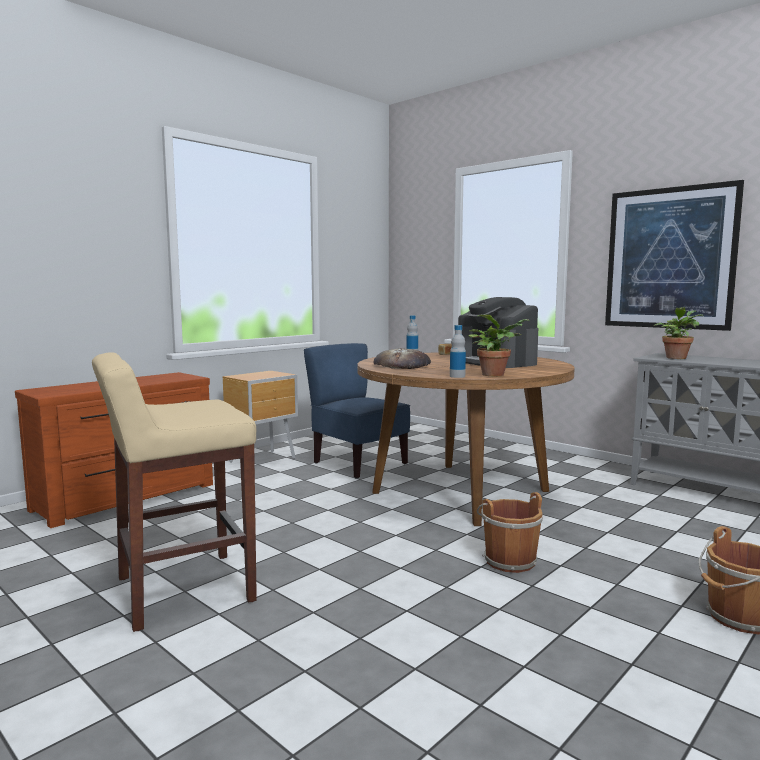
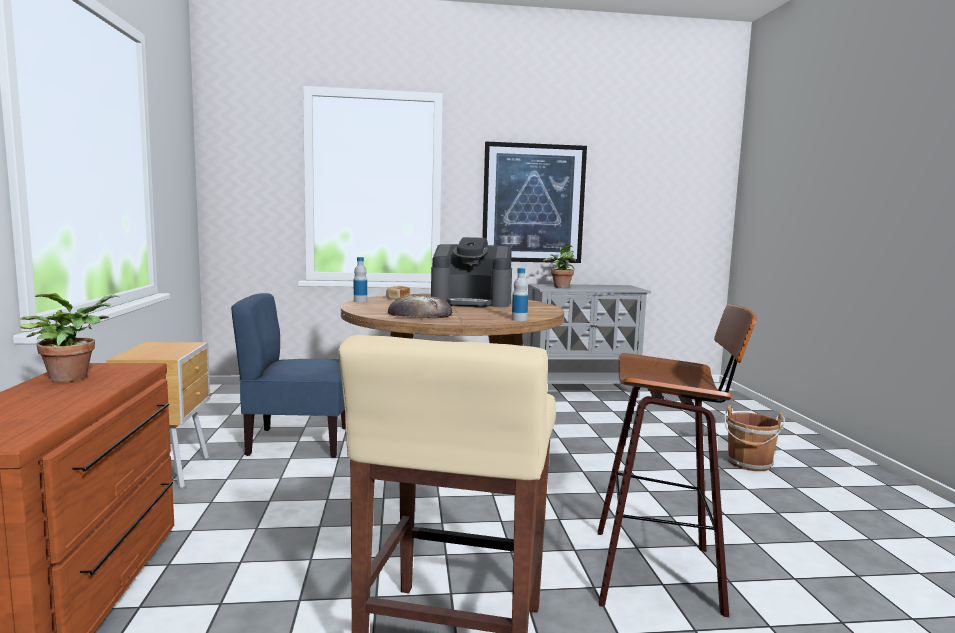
camera: 50 degrees left, 0 degrees up
(380, 632) = (661, 571): none -> stool
(495, 374) = (532, 314): potted plant -> potted plant (73, 377)
(508, 560) = (600, 480): brown bucket -> none

